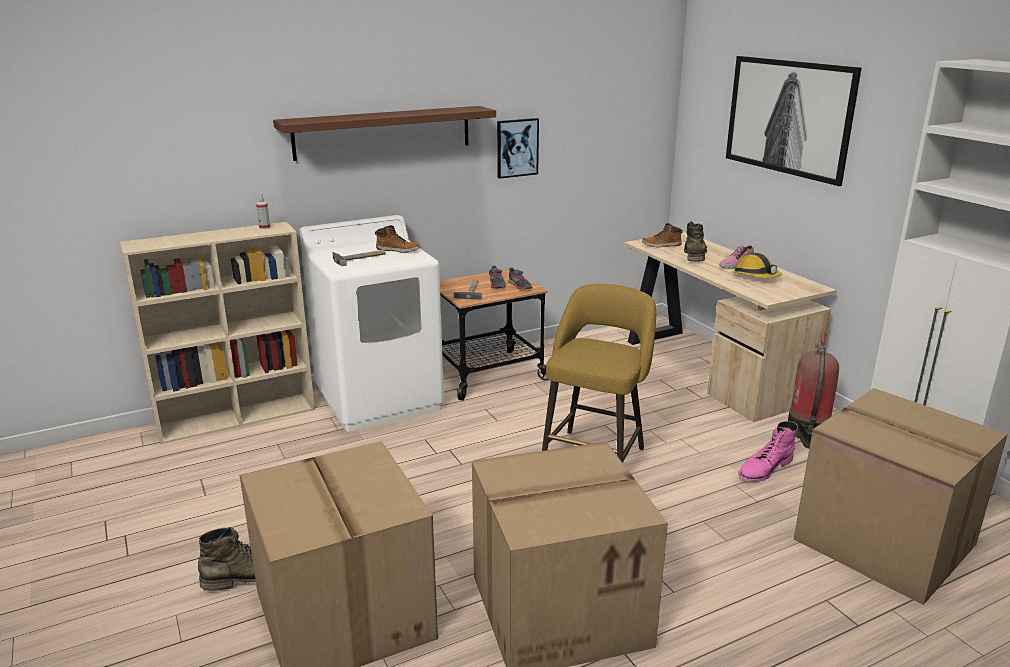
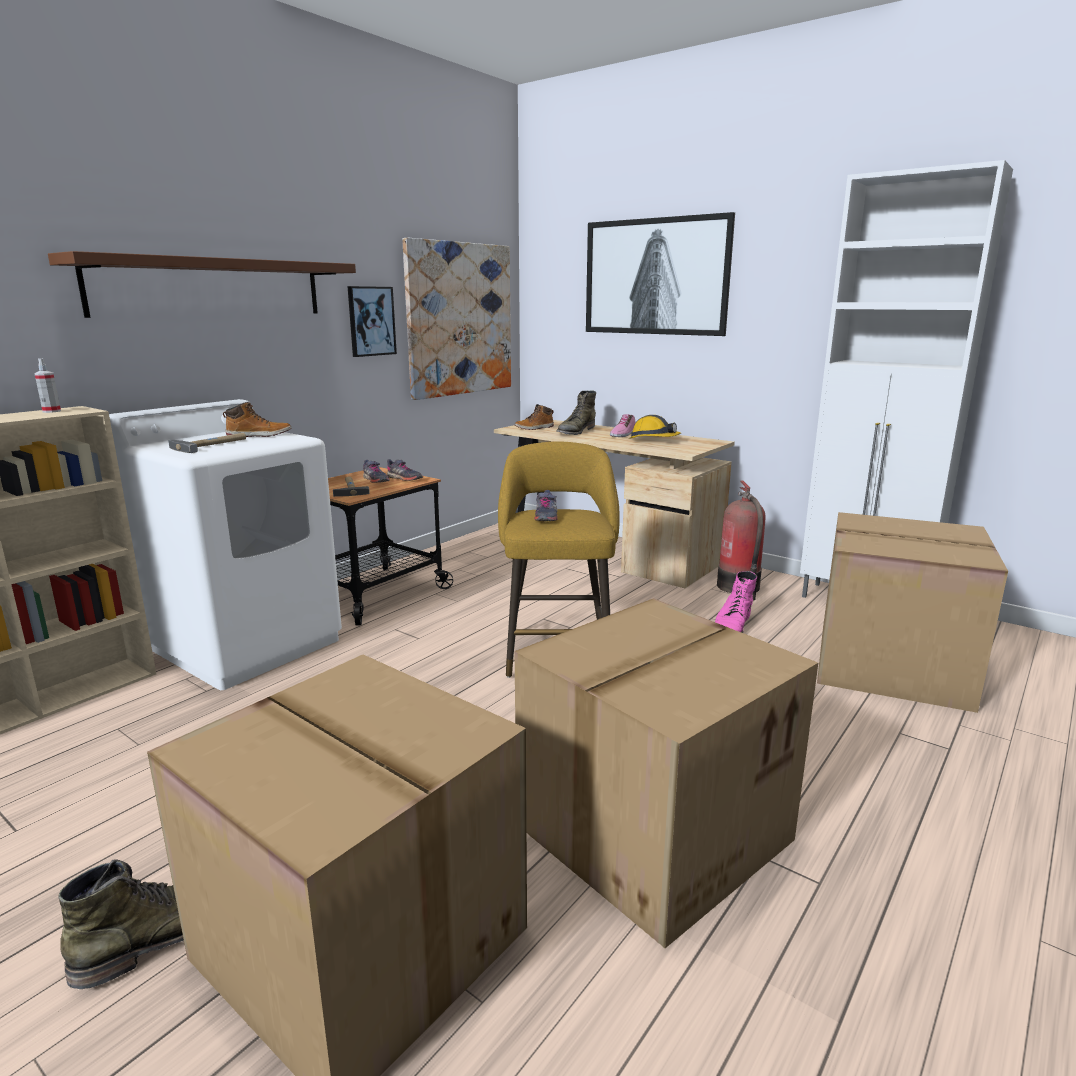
camera: 25 degrees left, 5 degrees down
(588, 349) = (546, 517): none -> grey shoe
(607, 140) = (459, 319): none -> picture
(694, 255) = (575, 431): green boot -> green boot turned 135 degrees counterclockwise

